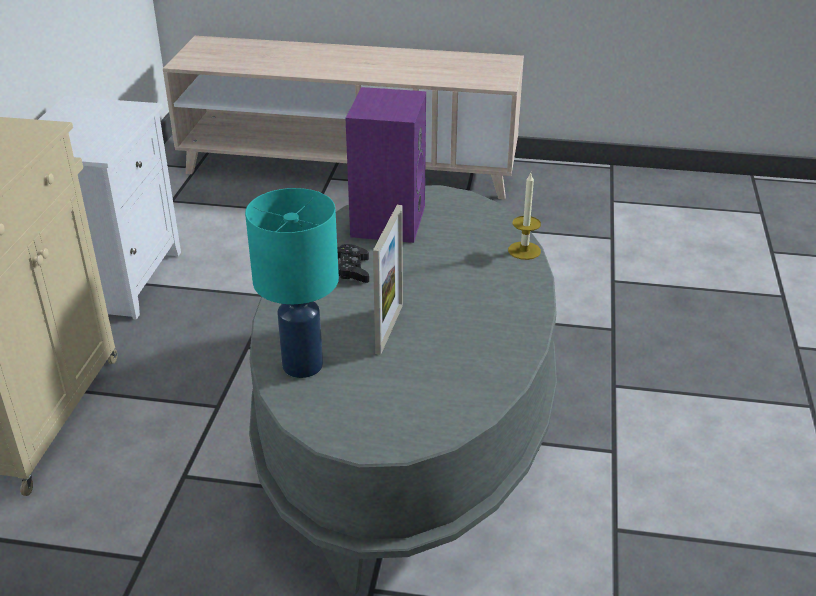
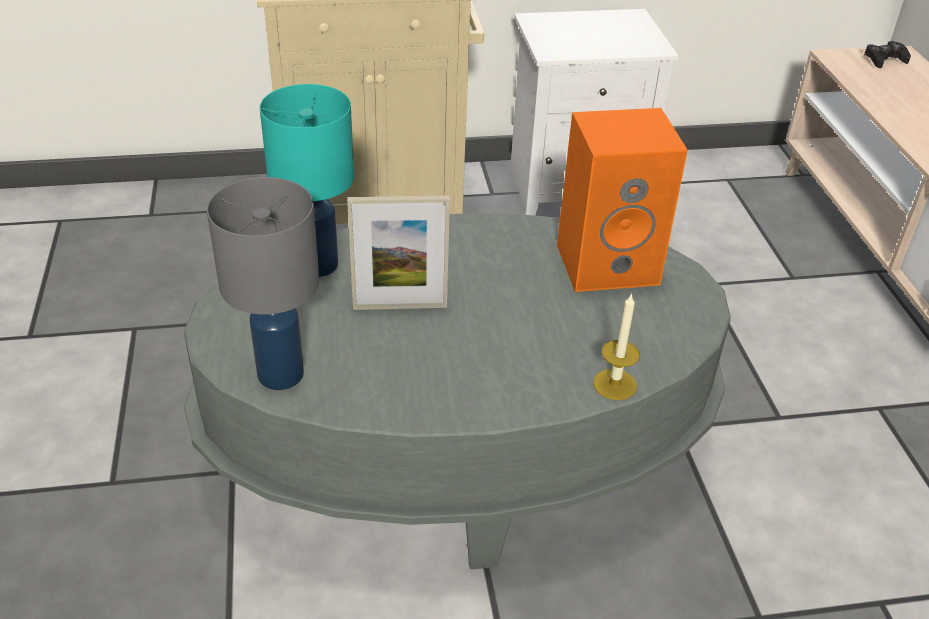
camera: 70 degrees right, 5 degrees up
(352, 270) = (493, 260): black game controller -> black game controller (884, 60)
(387, 220) = (609, 263): purple speaker -> orange speaker
(452, 408) = (281, 375): none -> grey table lamp

